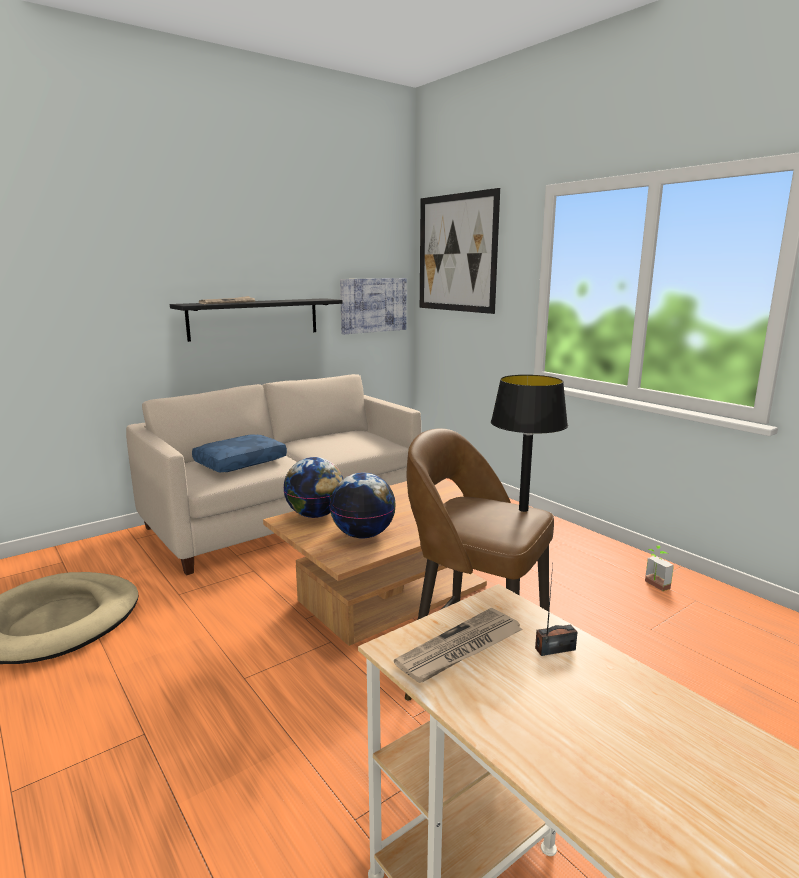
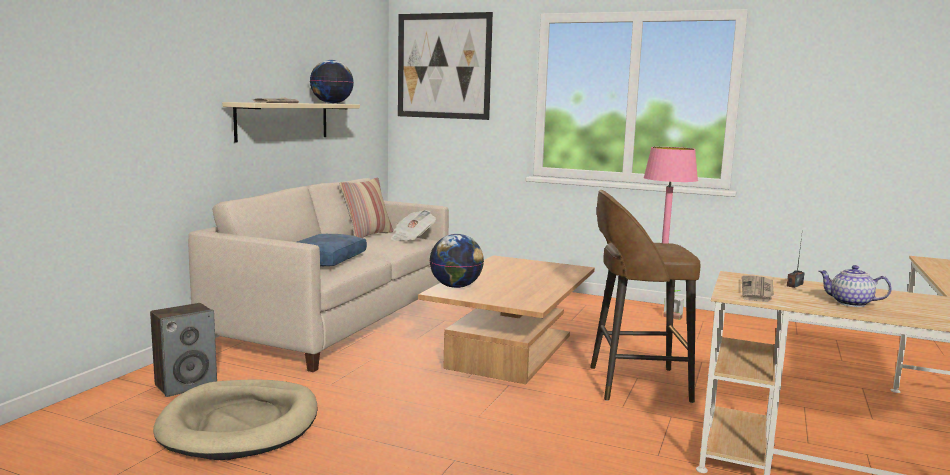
camera: 30 degrees left, 5 degrees down
(83, 565) = (186, 385): none -> speaker
(254, 318) = (283, 121): black shelf -> beige shelf
(337, 434) = (367, 235): none -> pillow
(363, 535) = (516, 292): globe -> globe (332, 103)
(370, 442) = (411, 238): none -> newspaper
(373, 305) = (363, 112): picture -> none
(523, 510) = (665, 242): black table lamp -> pink table lamp
(565, 732) = (850, 303): none -> teapot

